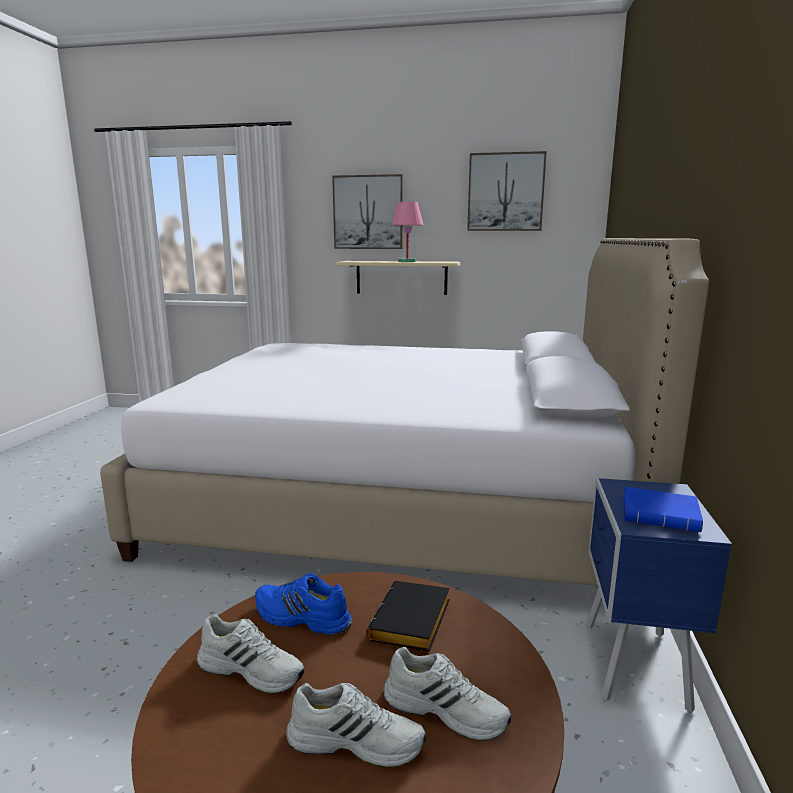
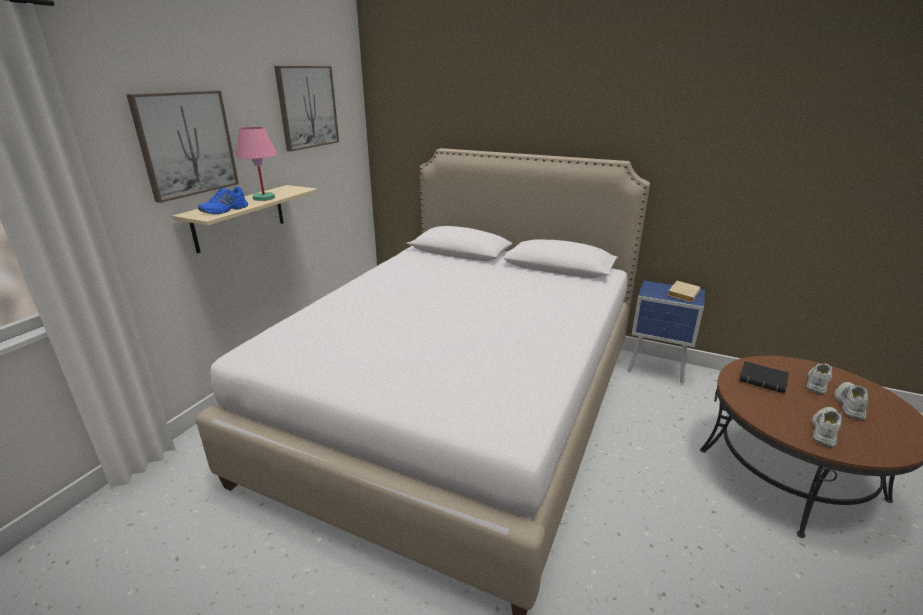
camera: 75 degrees left, 10 degrees up
(301, 618) = (774, 412): blue shoe -> blue shoe (225, 210)
(661, 516) = (682, 294): blue book -> beige book

